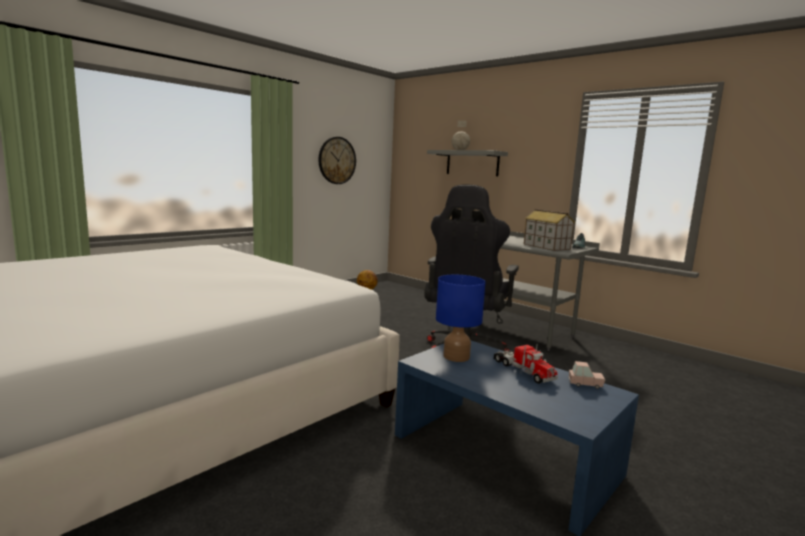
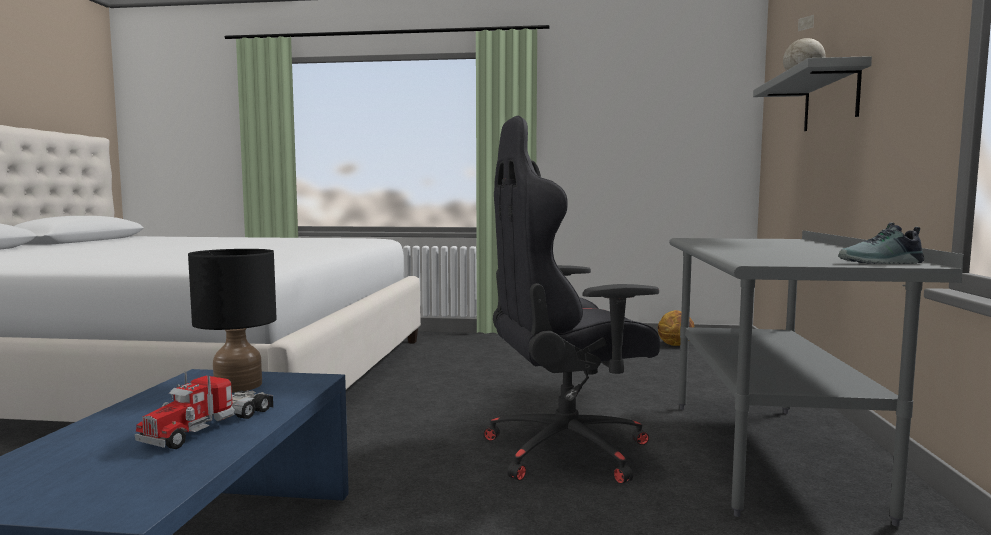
camera: 55 degrees right, 5 degrees down
(337, 160) = (632, 132): wall clock -> none
(456, 357) = (237, 386): blue table lamp -> black table lamp
(546, 246) = (780, 256): toy house -> none
(585, 384) = (171, 476): pink toy car -> none

